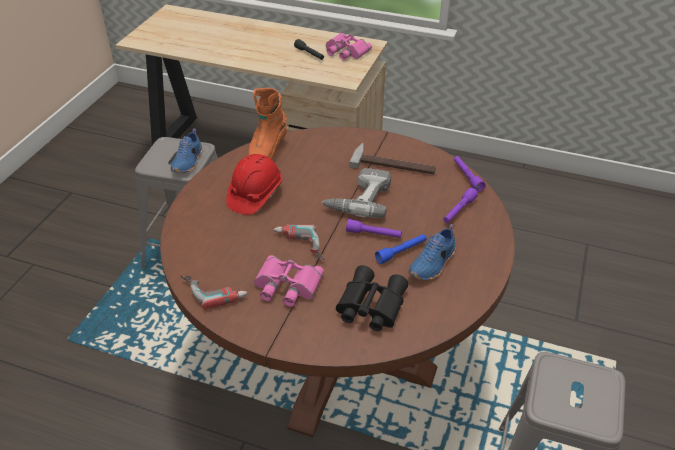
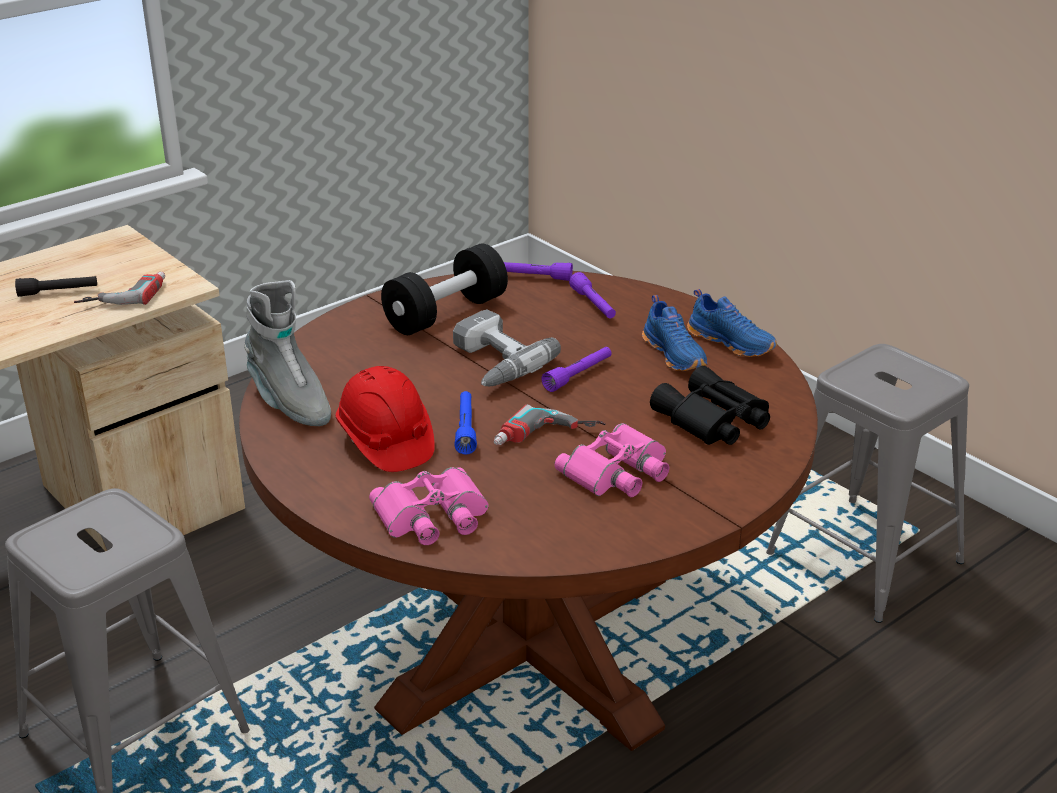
camera: 60 degrees left, 10 degrees down
(188, 162) = (130, 526): blue shoe -> blue shoe (732, 342)
(214, 288) = (568, 535): power drill -> power drill (123, 294)
(266, 152) = (289, 402): orange boot -> grey boot
(345, 51) = (101, 262): pink binoculars -> pink binoculars (432, 517)
(394, 163) = (446, 313): hammer -> black dumbbell
(401, 252) = (632, 367): blue flashlight -> blue flashlight (465, 429)

